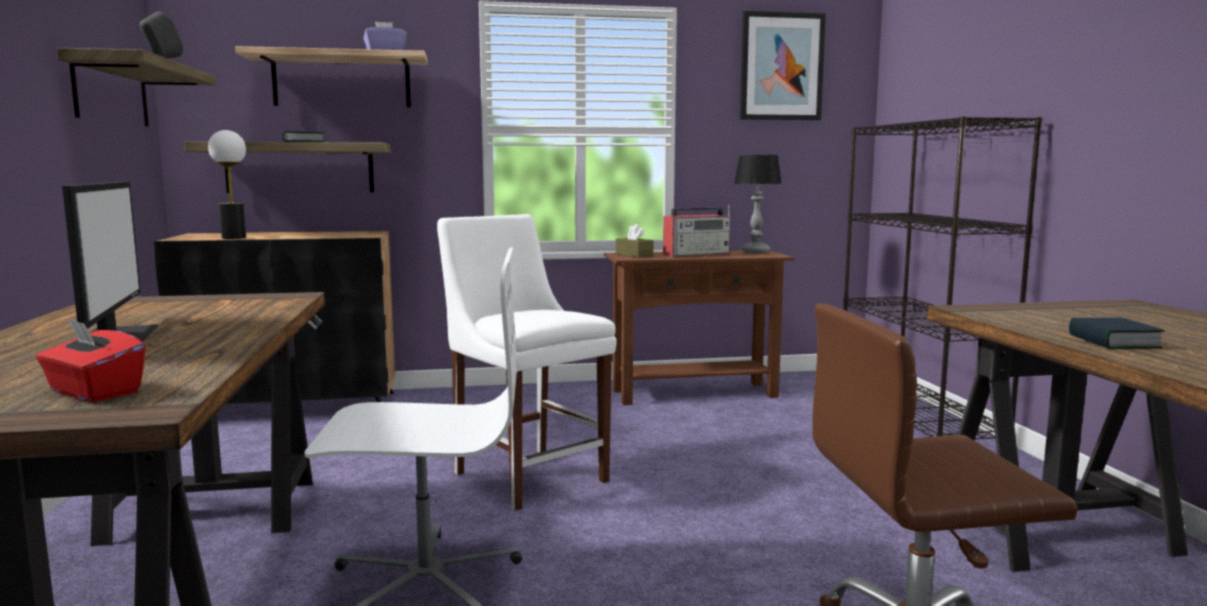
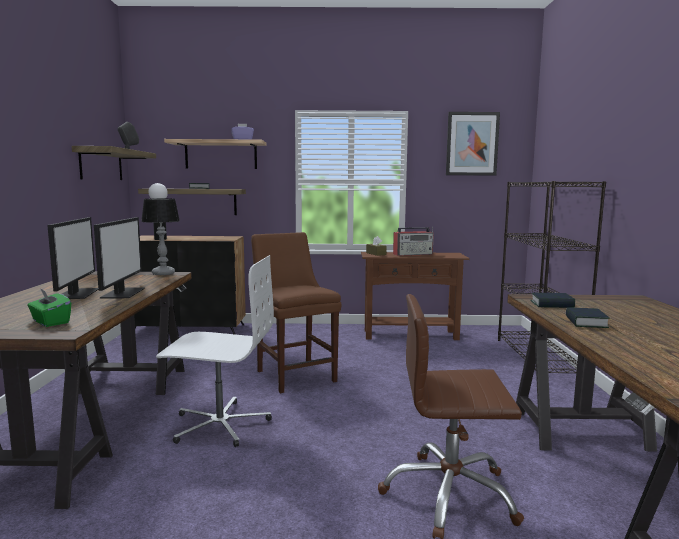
camera: 10 degrees right, 0 degrees up
(94, 392) = (50, 322): red tissue box -> green tissue box
(214, 331) = (122, 293): none -> monitor
(526, 474) = (294, 374): white chair -> brown chair
(756, 252) = (450, 254): table lamp -> table lamp (164, 273)
(1020, 318) = (552, 304): none -> book

